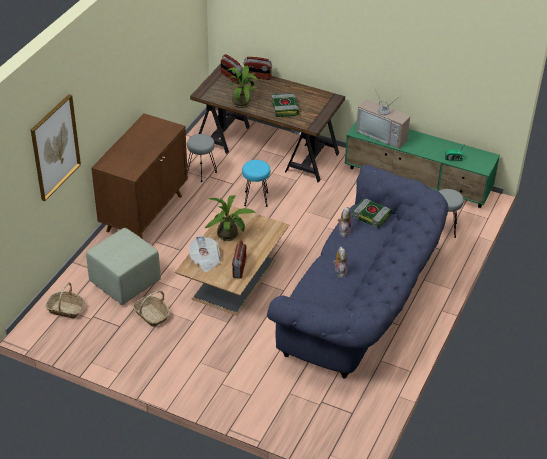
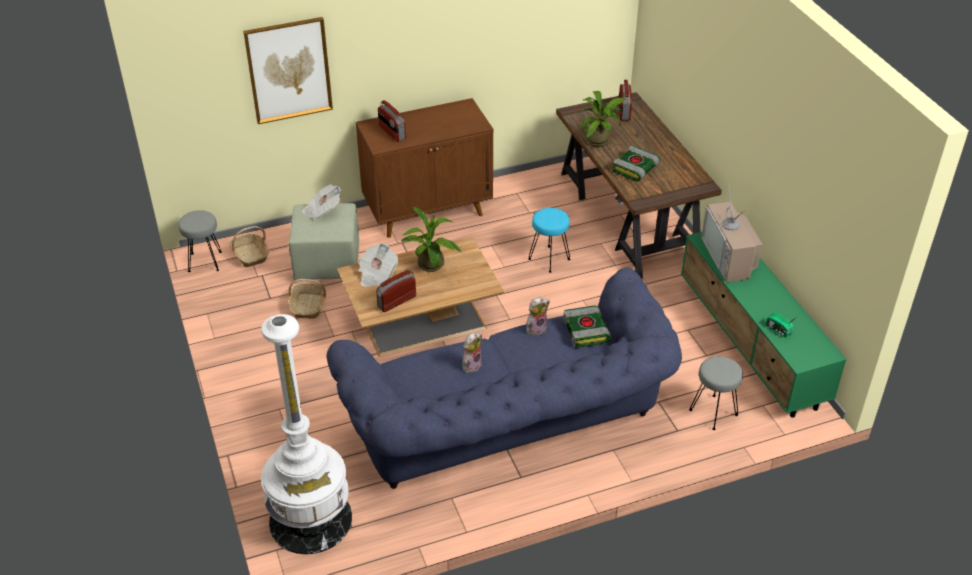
camera: 45 degrees right, 0 degrees up
(114, 243) = (322, 210): none -> newspaper
(201, 172) = (531, 204): grey stool -> grey stool (205, 262)
(257, 76) = (652, 124): radio -> radio (392, 132)
(326, 426) = (310, 520): none -> white floor lamp

